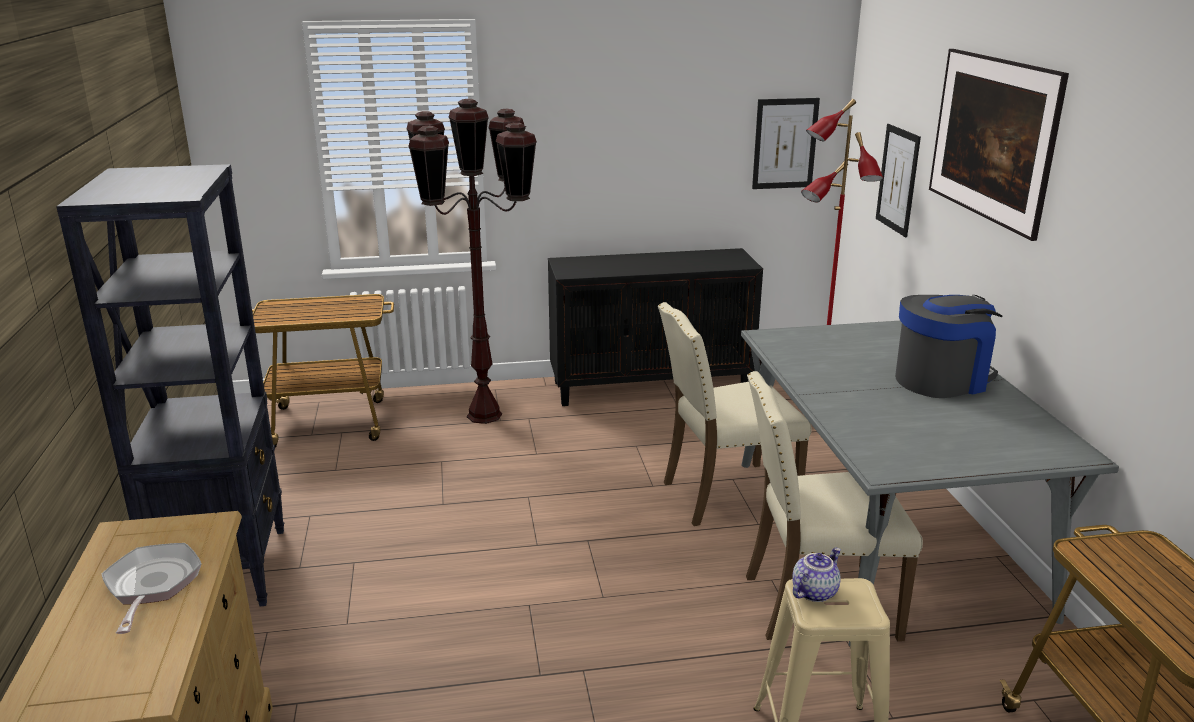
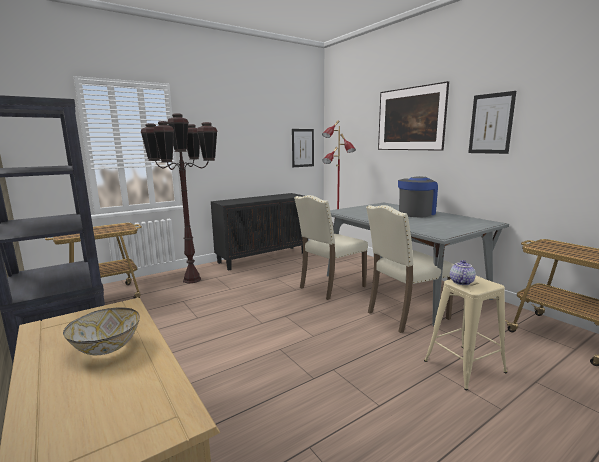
camera: 25 degrees left, 10 degrees down
(152, 586) = (106, 348): frying pan -> bowl
(898, 179) = (357, 152): picture -> picture (491, 123)

